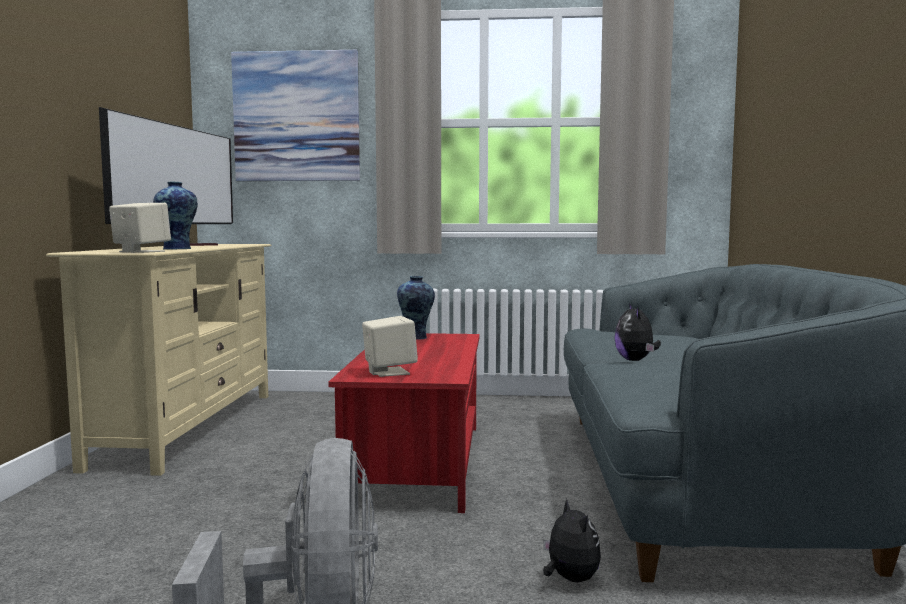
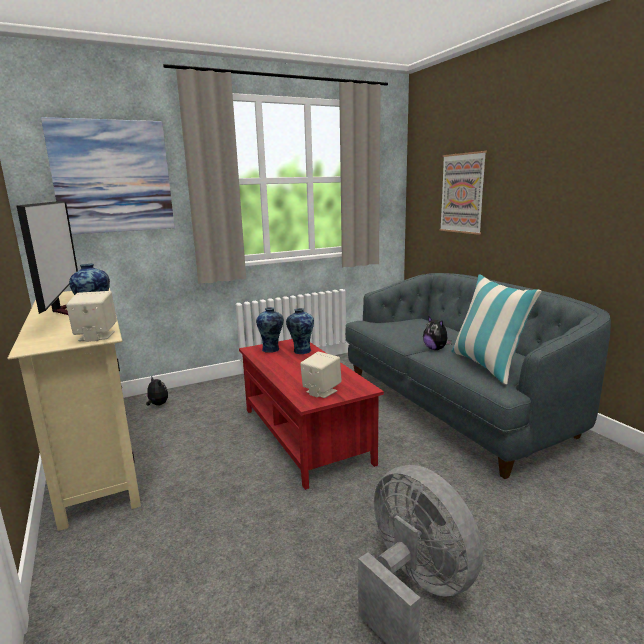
camera: 30 degrees left, 10 degrees up
(448, 342) = (301, 351): none -> vase
(570, 579) = (476, 490): plush toy -> plush toy (157, 405)
(673, 380) = (487, 365): none -> pillow
(785, 126) = (462, 193): none -> picture

